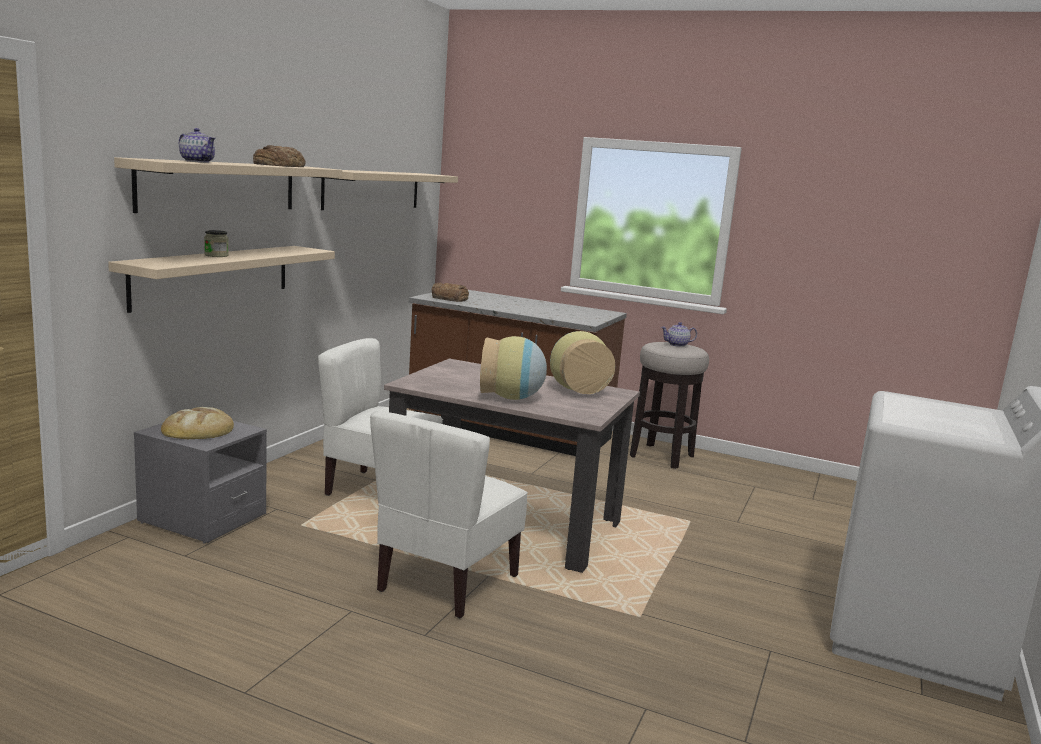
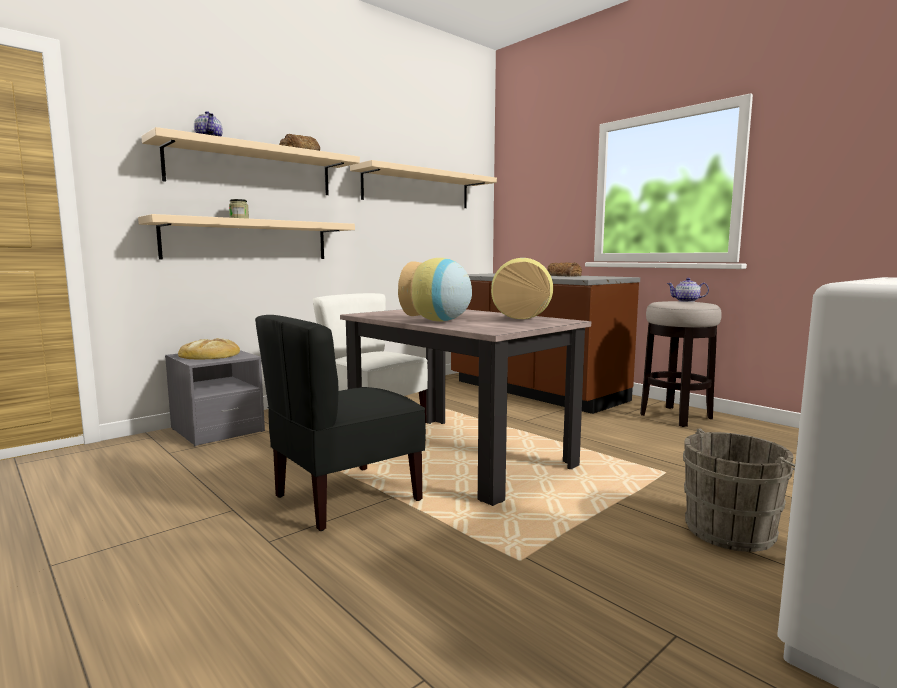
camera: 25 degrees right, 5 degrees down
(446, 583) = (346, 498): white chair -> black chair
(449, 298) = (481, 274): bread -> bread (564, 275)
(764, 568) = (733, 530): none -> grey bucket

